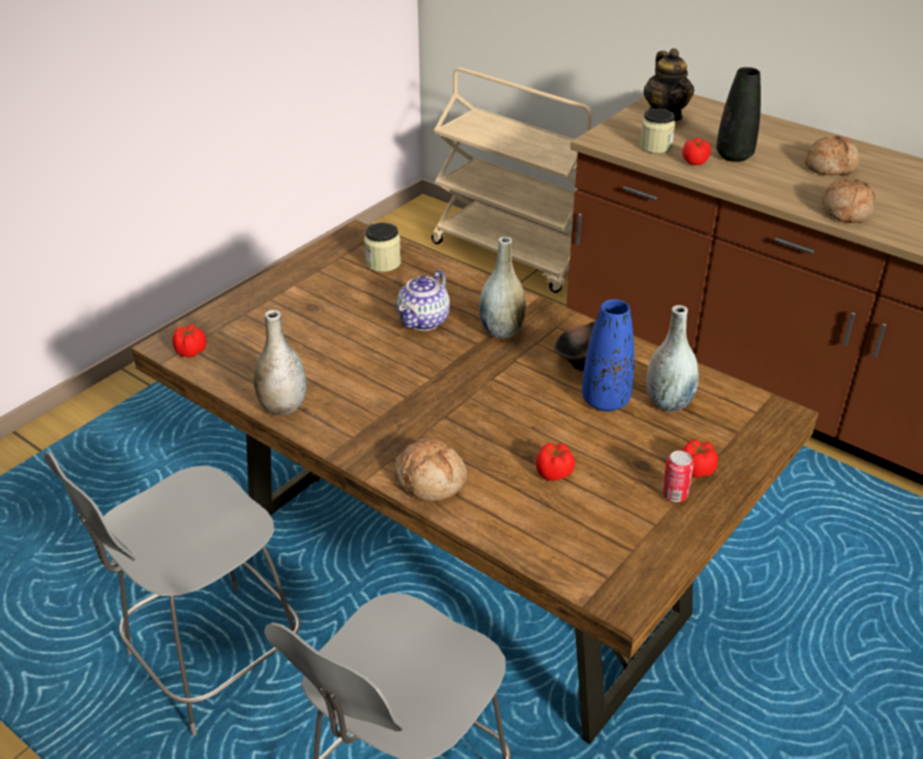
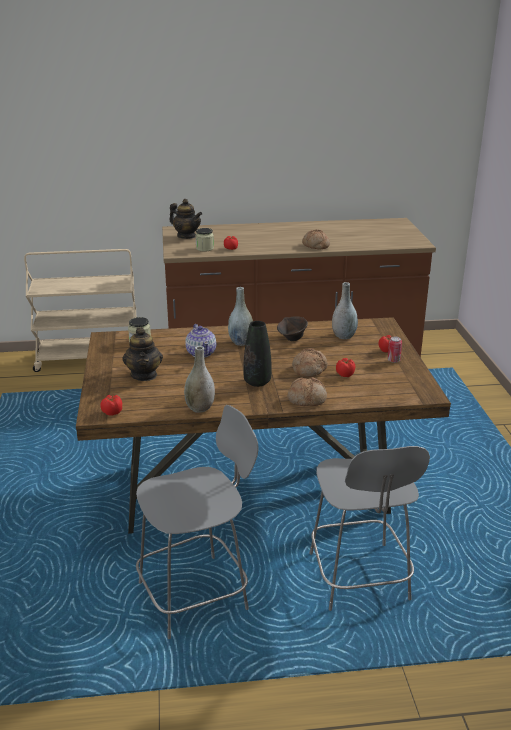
camera: 45 degrees left, 10 degrees down
(210, 662) = (197, 595): grey chair -> grey chair turned 120 degrees counterclockwise
(307, 317) = (144, 375): none -> teapot
(605, 401) = (322, 346): blue vase -> none
(734, 156) = (242, 241): black vase -> black vase (257, 382)
(830, 166) = (284, 233): bread -> bread (309, 369)

